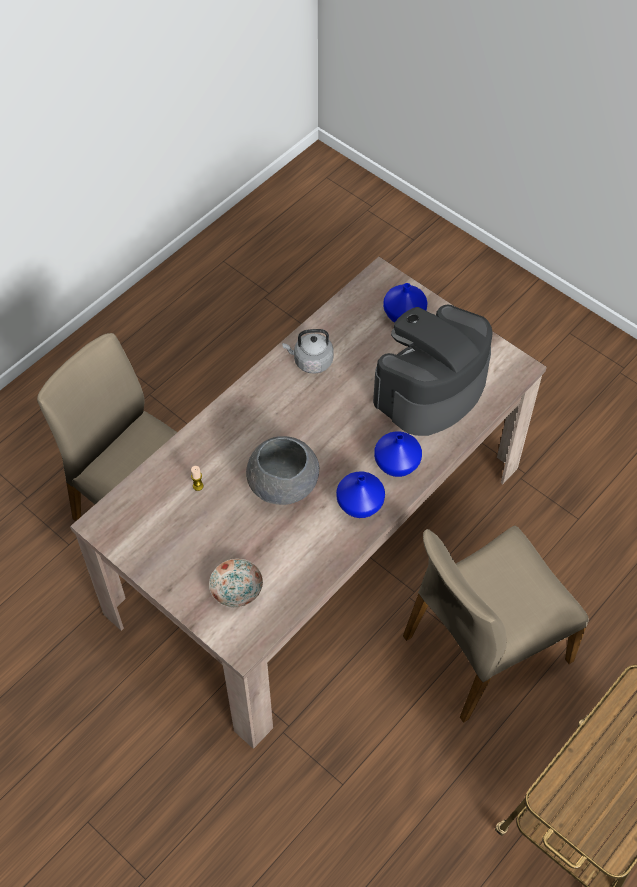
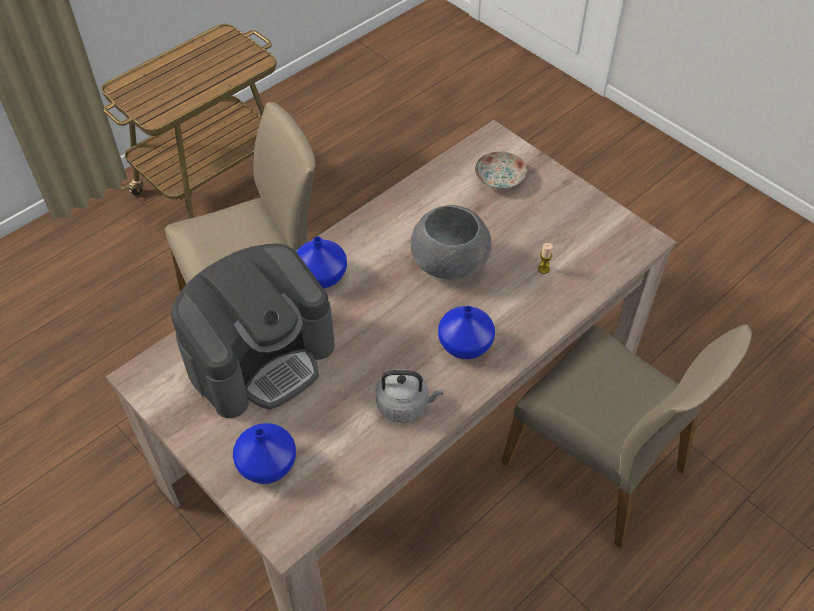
camera: 175 degrees left, 5 degrees down
(360, 503) = (369, 241): blue vase -> blue vase (465, 346)

